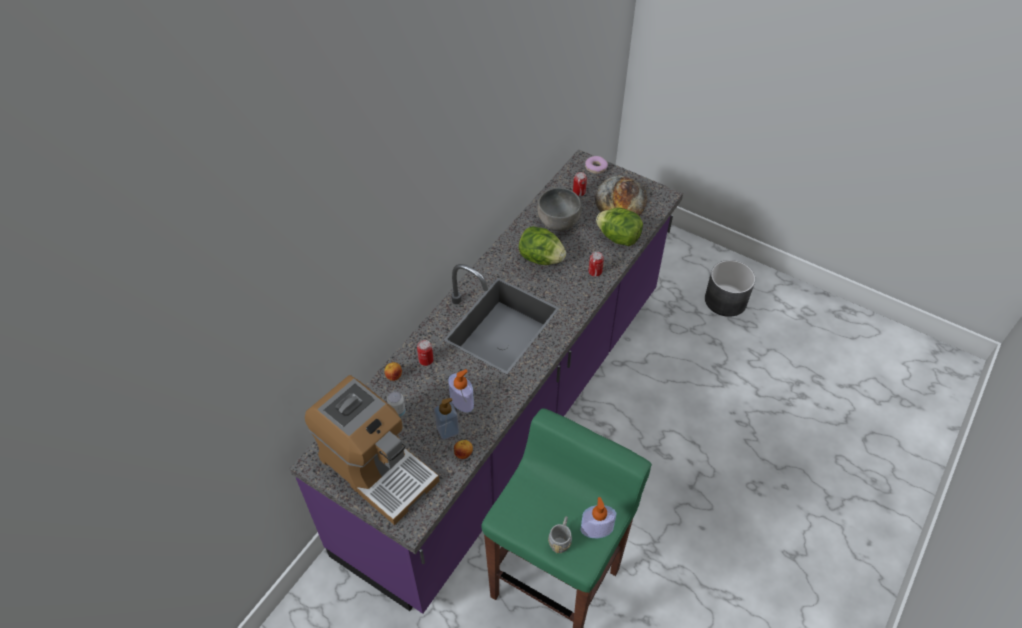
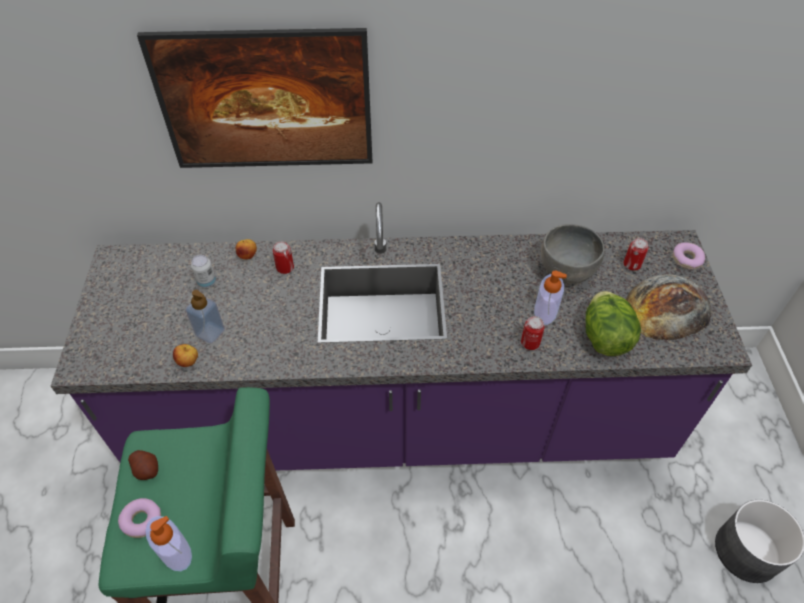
camera: 55 degrees right, 0 degrees up
(377, 468) = (130, 304): coffee machine -> none
(382, 271) = (271, 133): none -> picture
(461, 401) = (254, 324): soap dispenser -> soap dispenser (545, 311)
(523, 522) = (147, 469): none -> potato
(540, 258) = (501, 284): lettuce -> none
(561, 539) = (142, 520): grey mug -> donut

